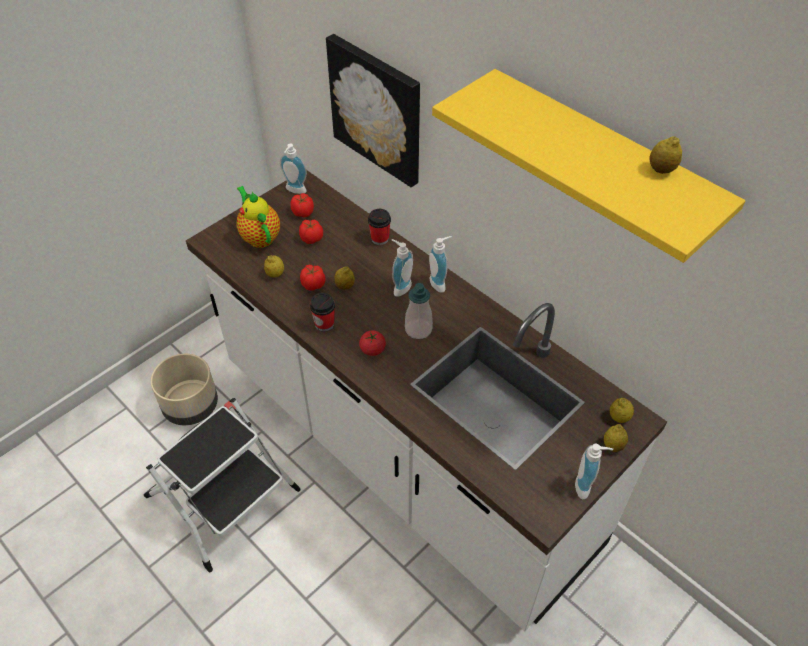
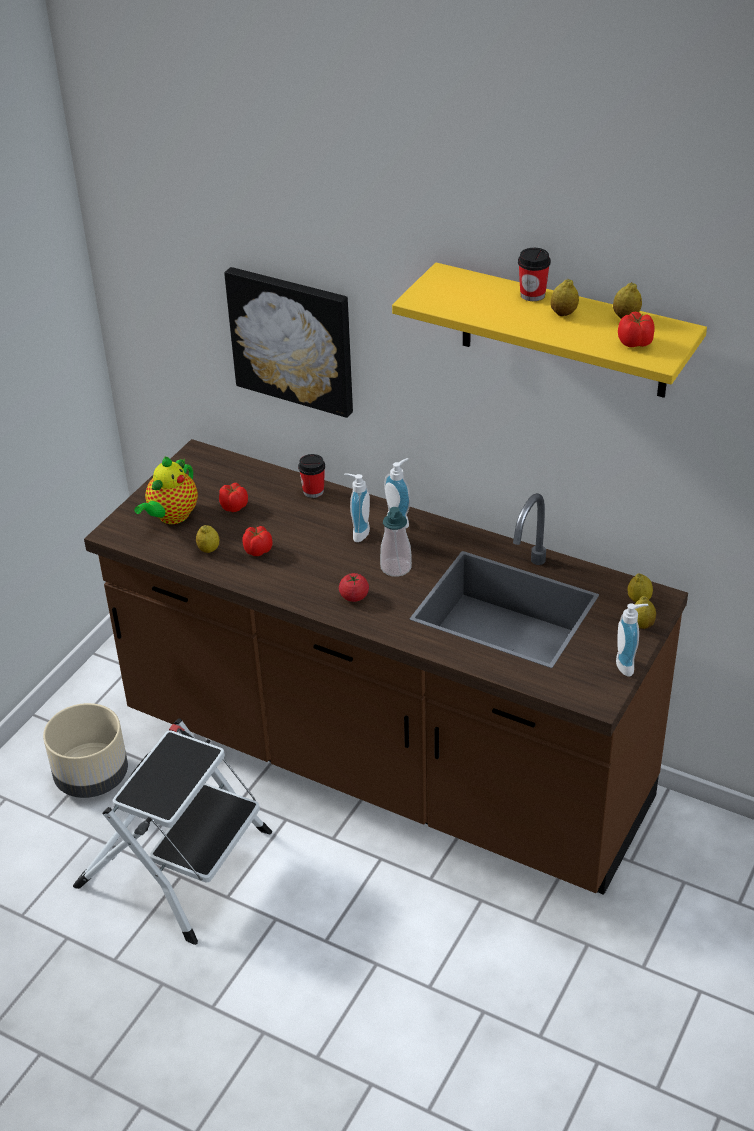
camera: 15 degrees left, 10 degrees down
(259, 236) = (171, 517): teapot -> teapot turned 105 degrees counterclockwise
(294, 191) = (190, 464): soap dispenser -> none
(303, 213) = (211, 483): tomato -> tomato (636, 343)
(324, 324) = (289, 585): cup -> cup (532, 295)
(345, 286) = (295, 545): lemon -> lemon (563, 313)
(404, 454) = (384, 764): white counter -> brown counter

